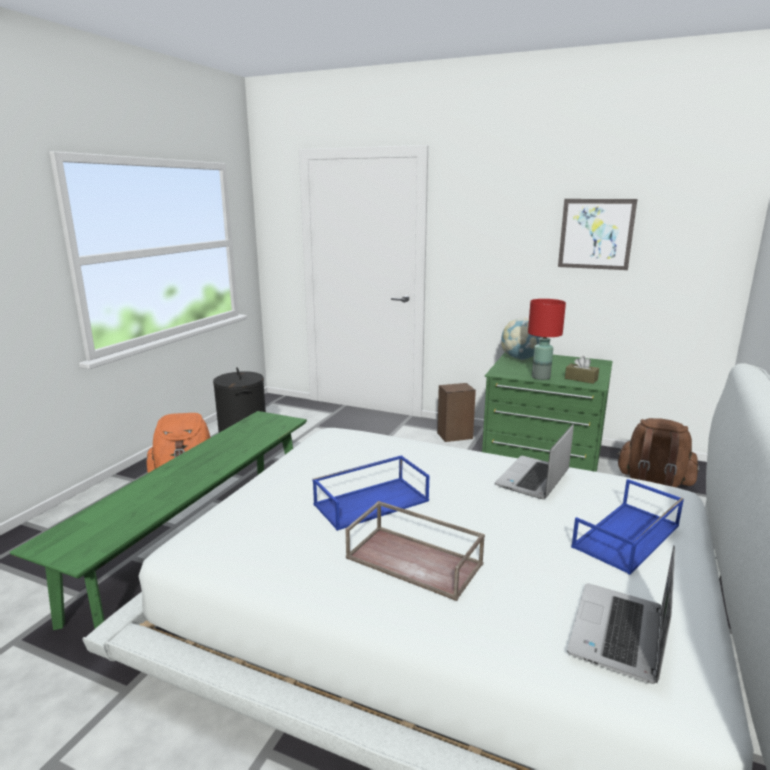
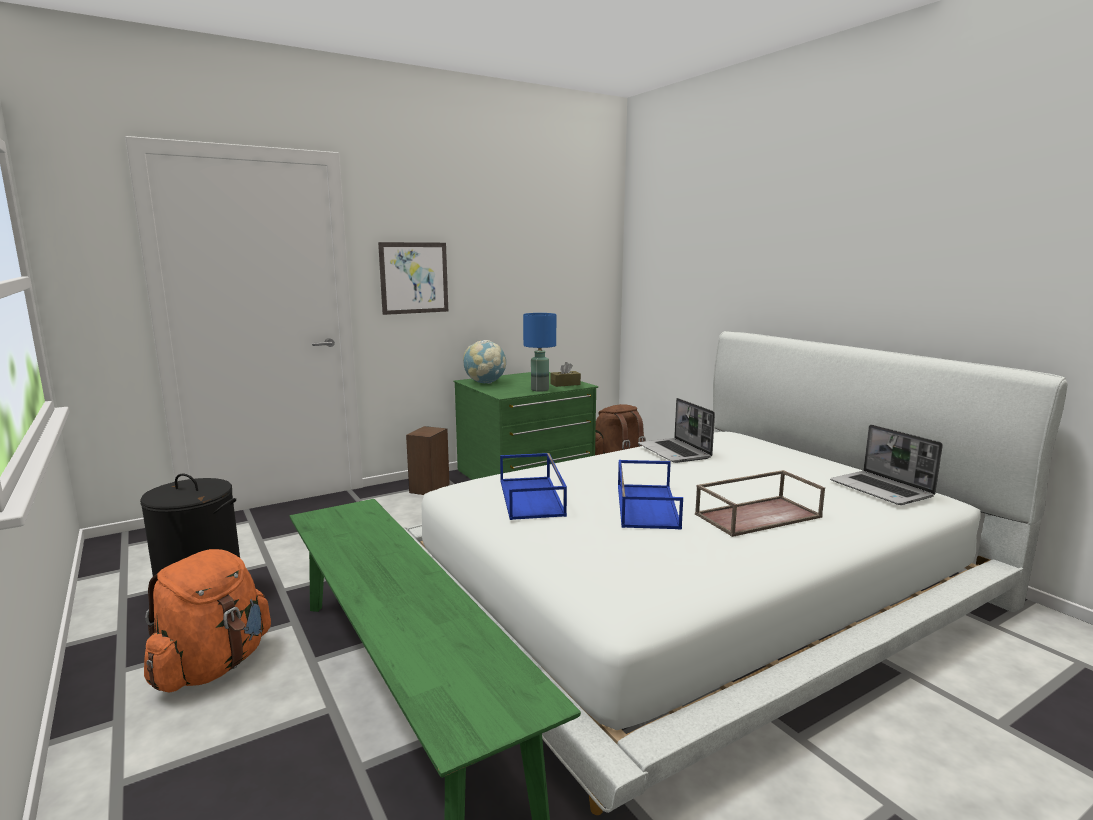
camera: 55 degrees left, 5 degrees down
(540, 377) = (540, 390): red table lamp -> blue table lamp
(596, 234) = (518, 254): picture -> picture (414, 278)
(627, 537) = (779, 456): blue tray -> blue tray (532, 498)

